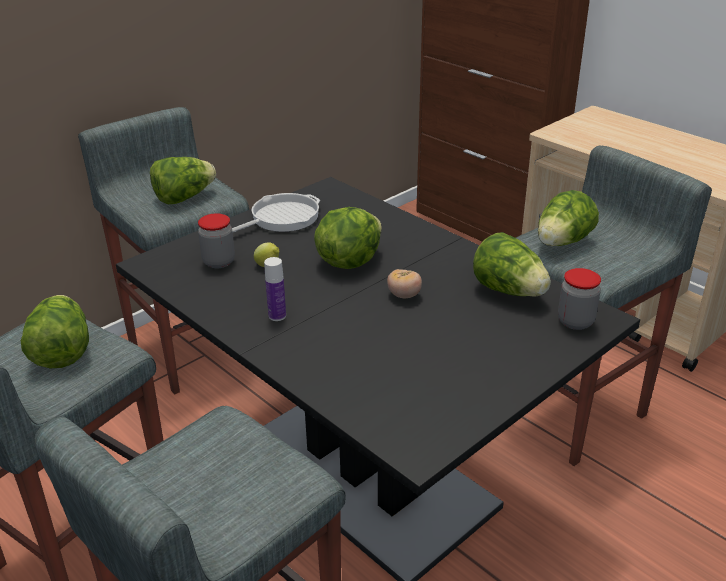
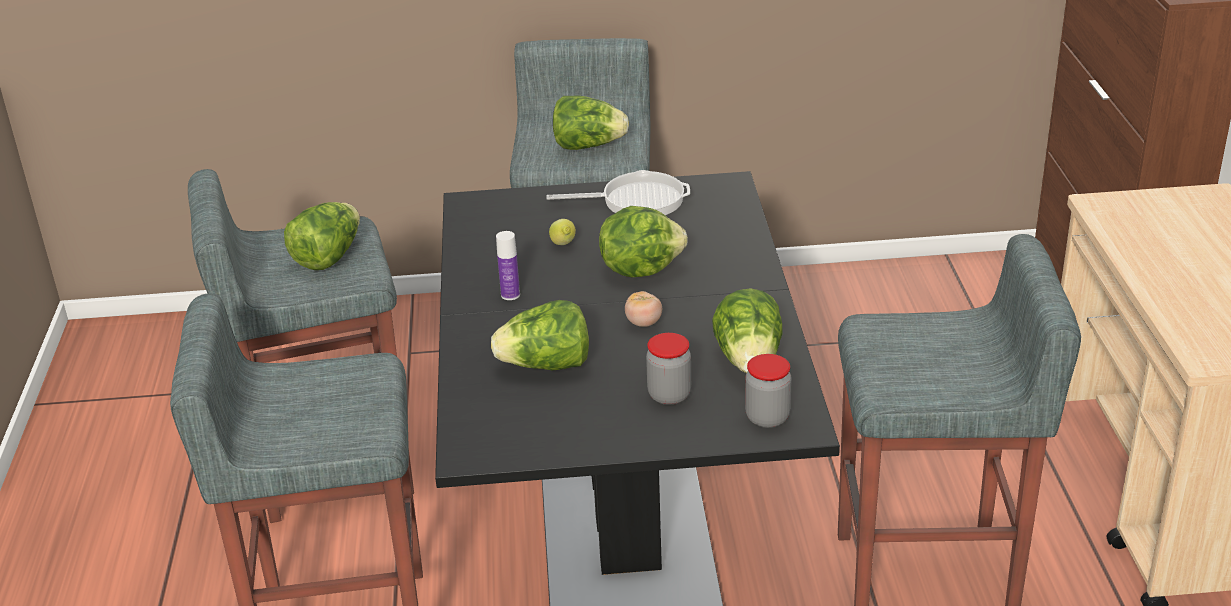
camera: 40 degrees right, 0 degrees up
(219, 262) = (527, 224): jar -> jar (669, 395)
(562, 243) = (903, 340): lettuce -> lettuce (546, 365)

